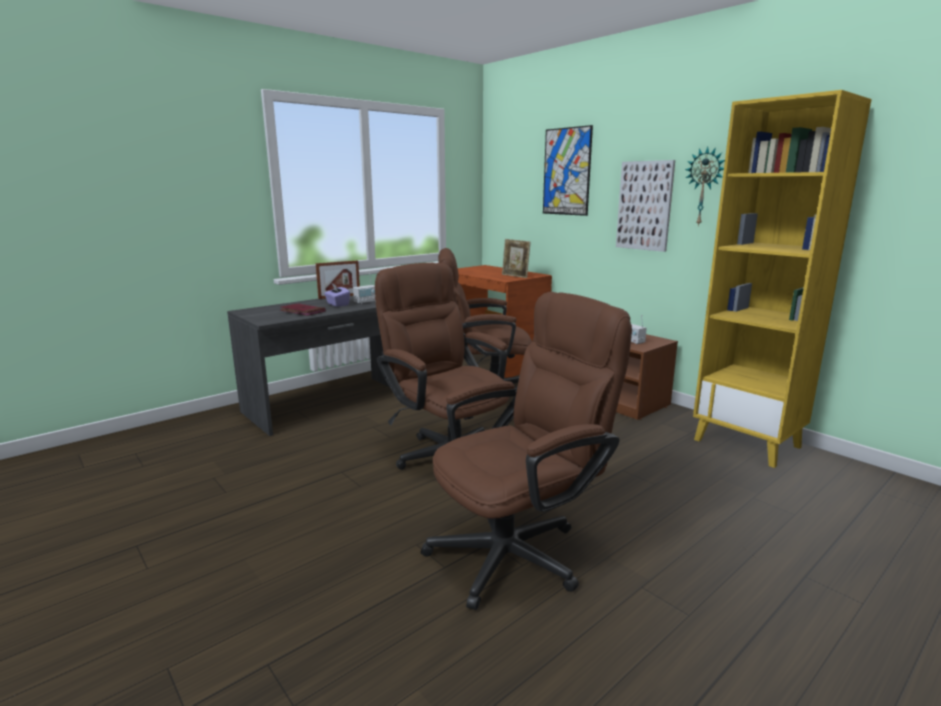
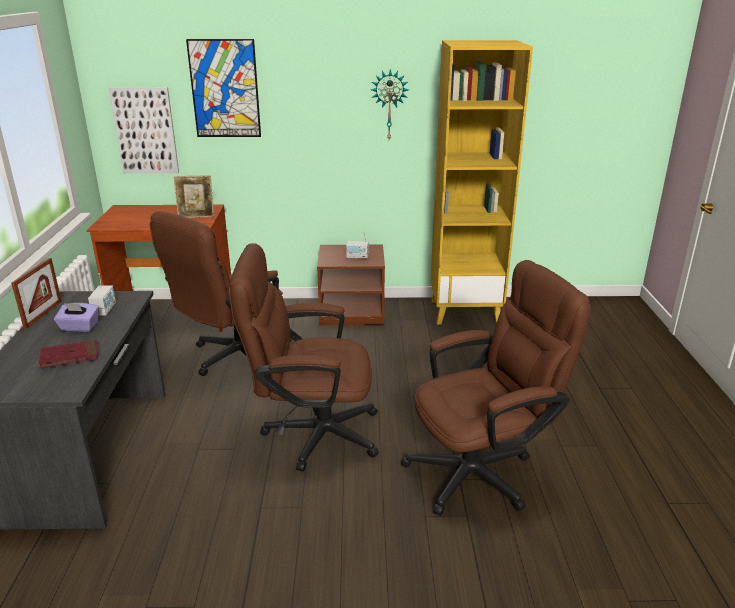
camera: 50 degrees left, 10 degrees up
(519, 550) = (482, 471): brown office chair -> brown office chair turned 60 degrees clockwise
(644, 206) = (329, 124): picture -> picture (145, 131)

